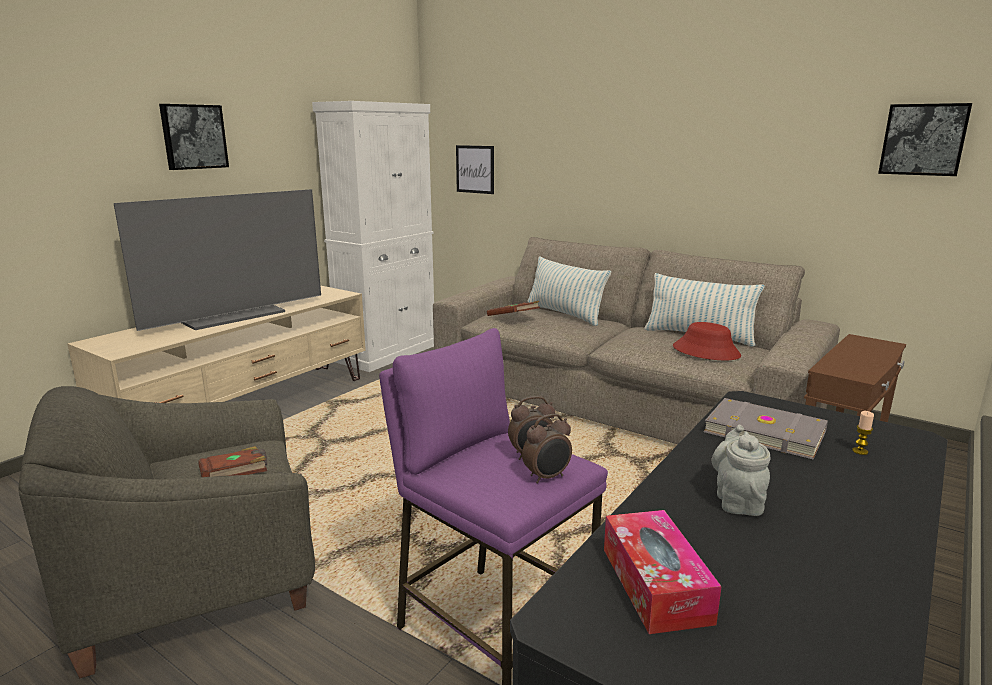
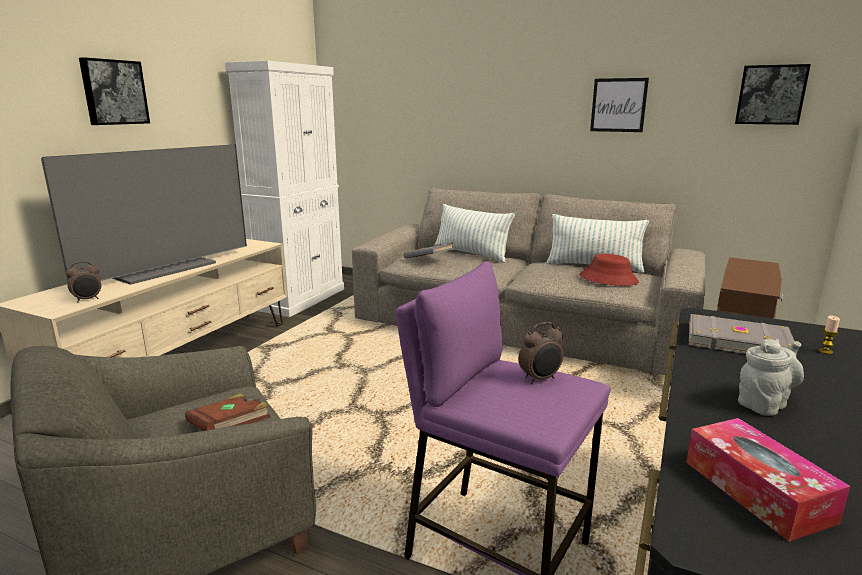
camera: 10 degrees left, 0 degrees up
(475, 169) = (372, 128): picture -> picture (618, 105)
(513, 319) = (429, 260): brown book -> grey book
(547, 477) = (567, 398): alarm clock -> alarm clock (88, 299)
(737, 500) = (764, 403): grey teapot -> grey teapot turned 60 degrees clockwise

